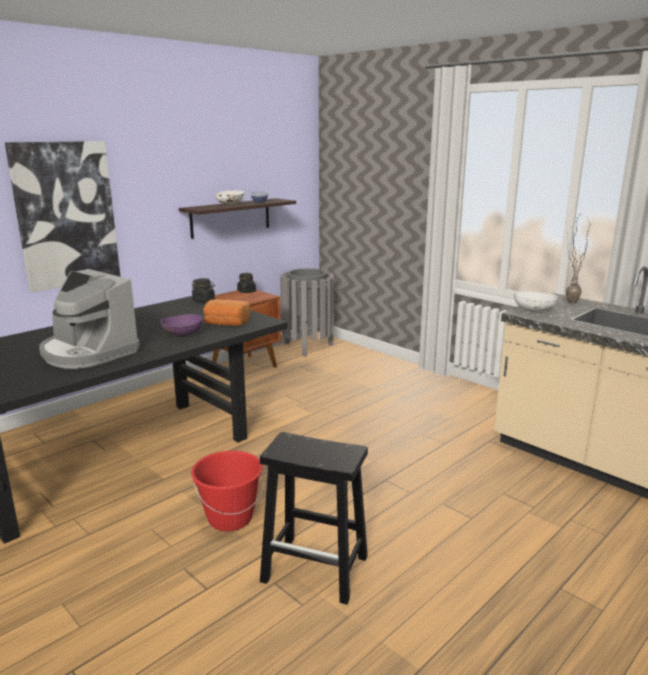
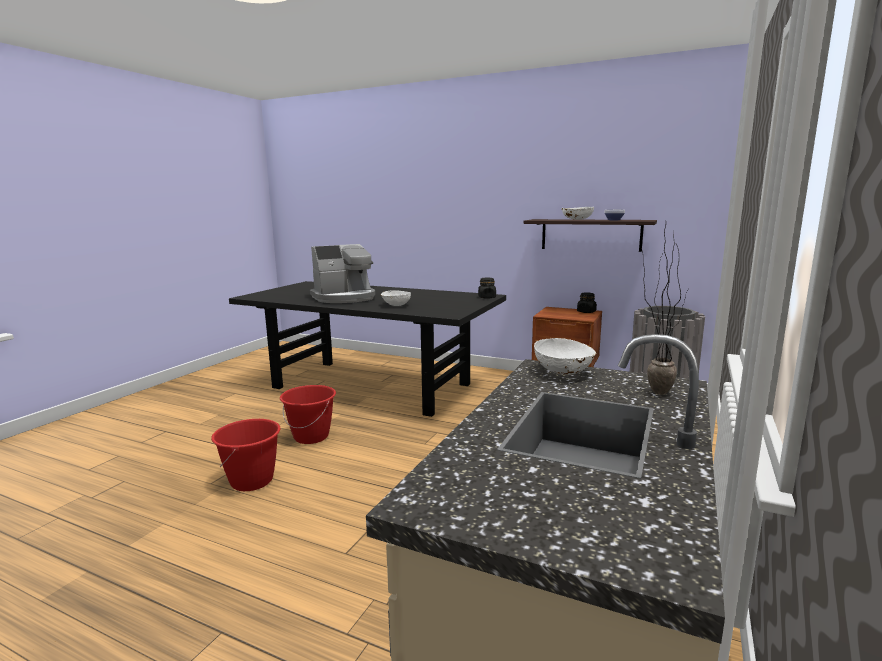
camera: 70 degrees right, 5 degrees down
(66, 215) = (440, 215): picture -> none
(88, 352) = (344, 298): coffee machine -> coffee machine turned 135 degrees counterclockwise
(182, 335) = (395, 305): purple bowl -> white bowl
(226, 324) = (432, 309): bread -> none
(317, 569) = (252, 481): black stool -> red bucket

